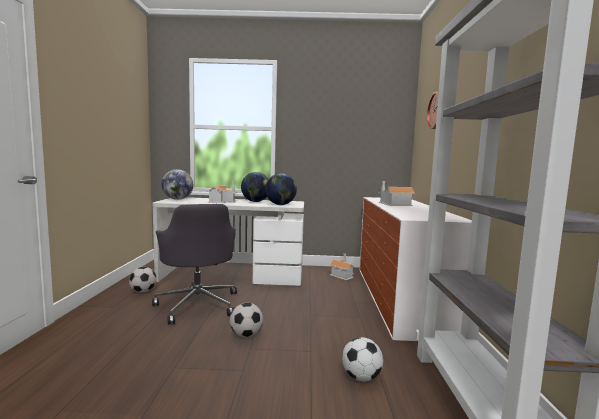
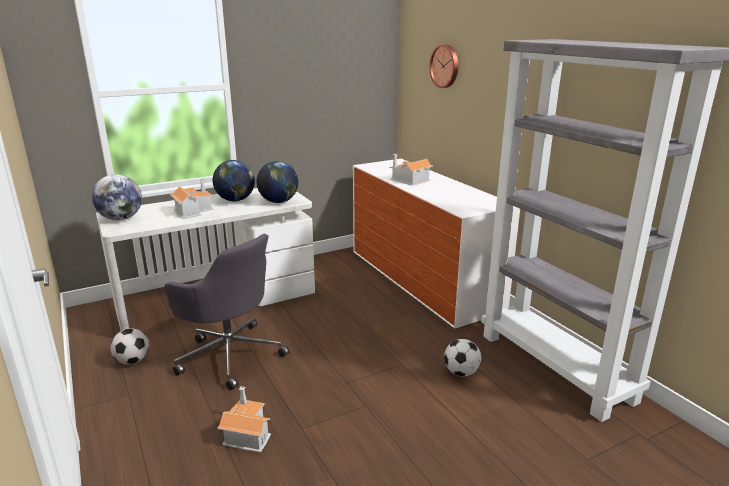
camera: 30 degrees left, 15 degrees up
(246, 335) = (327, 370): football -> none
(342, 275) = (342, 263): toy house -> toy house (246, 433)

